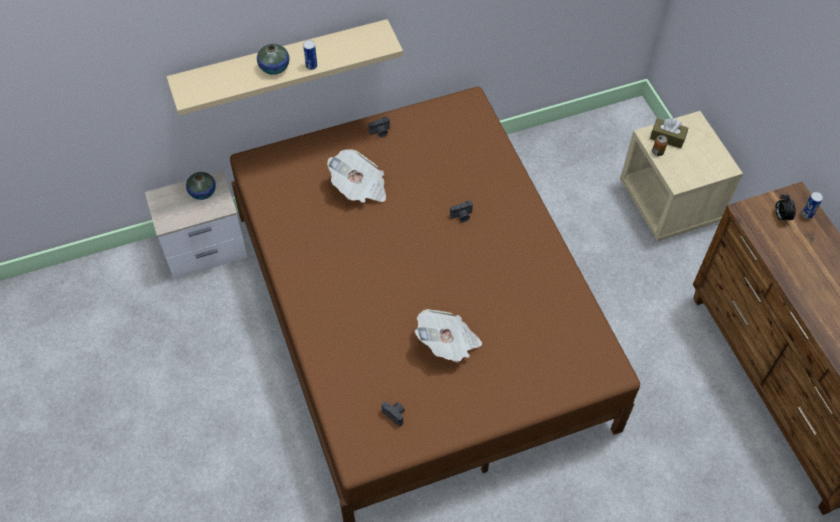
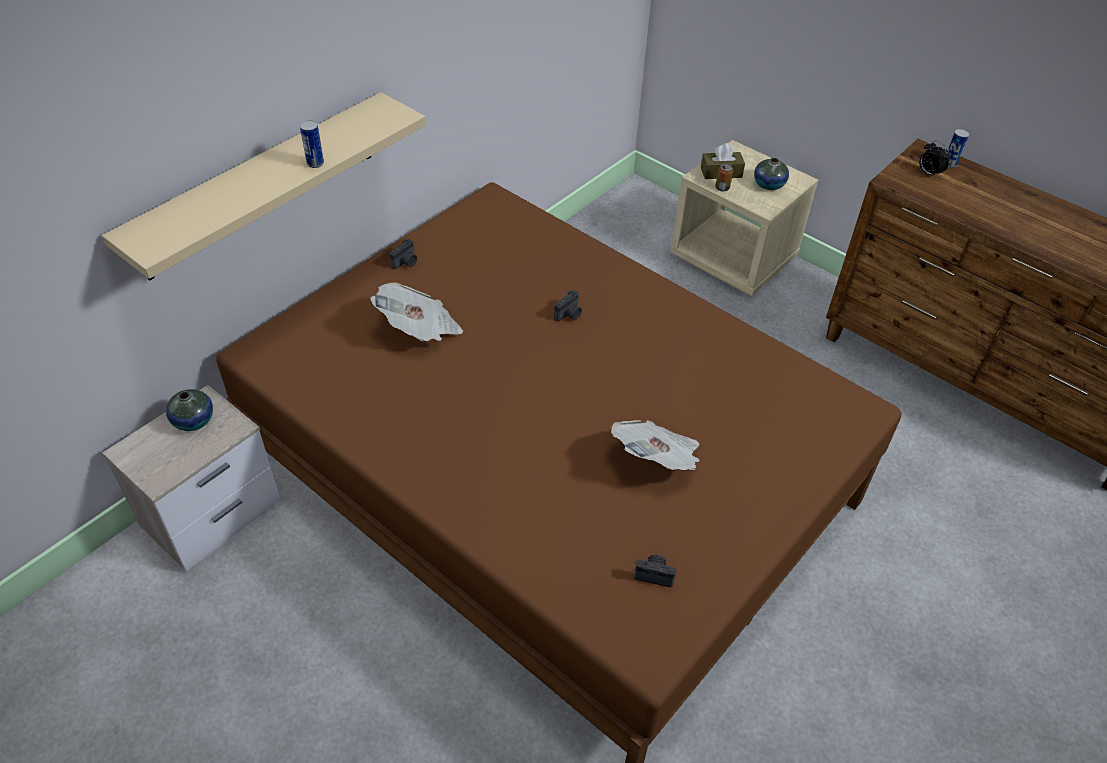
camera: 30 degrees left, 10 degrees down
(274, 67) = (263, 179): vase -> vase (769, 185)

